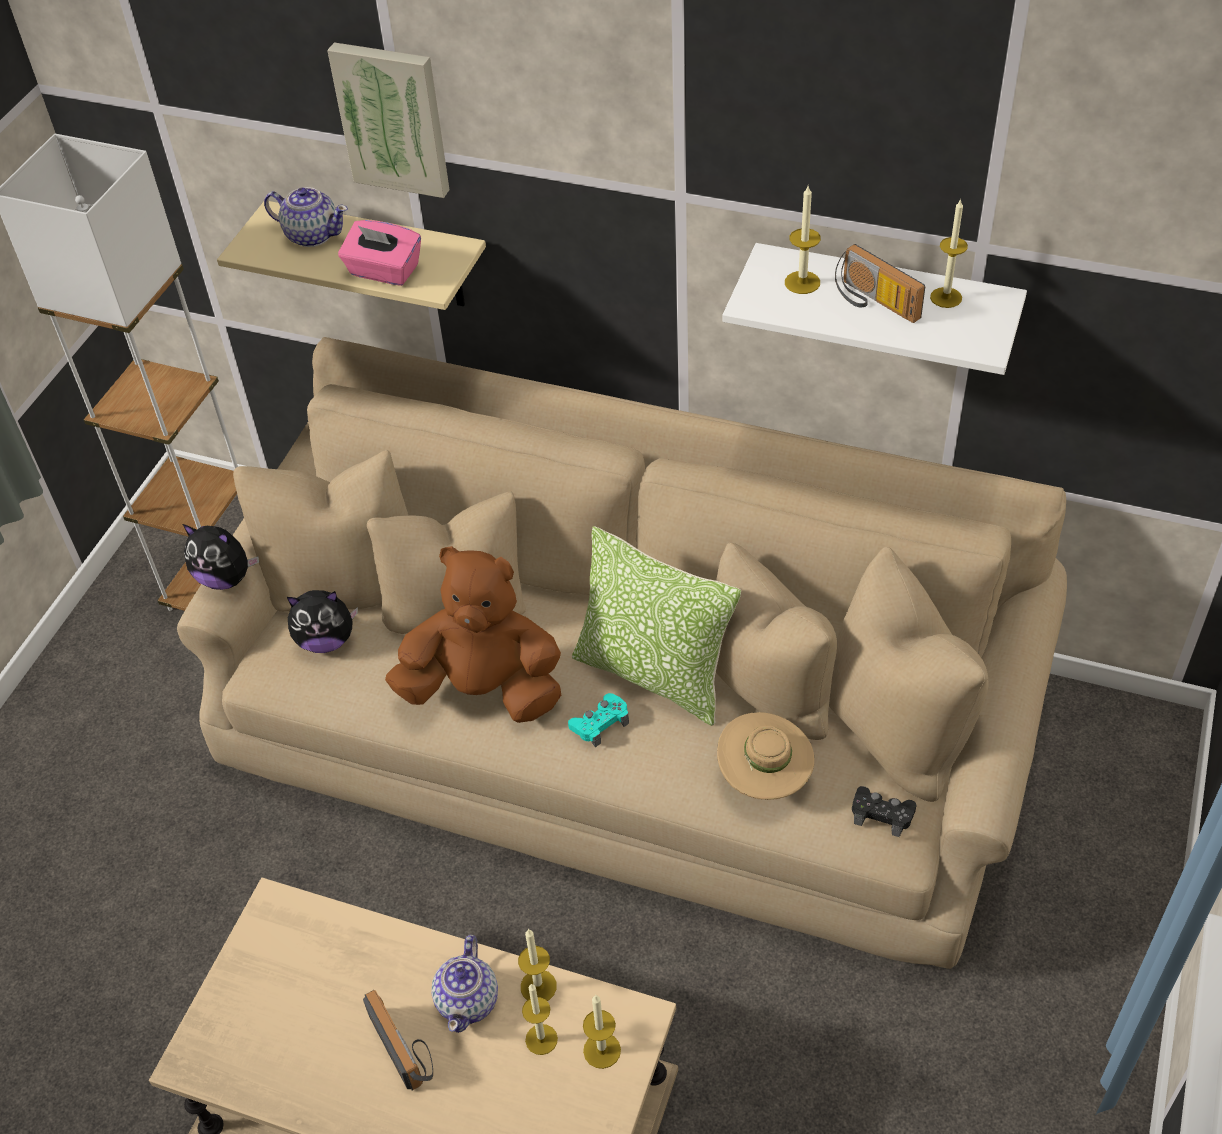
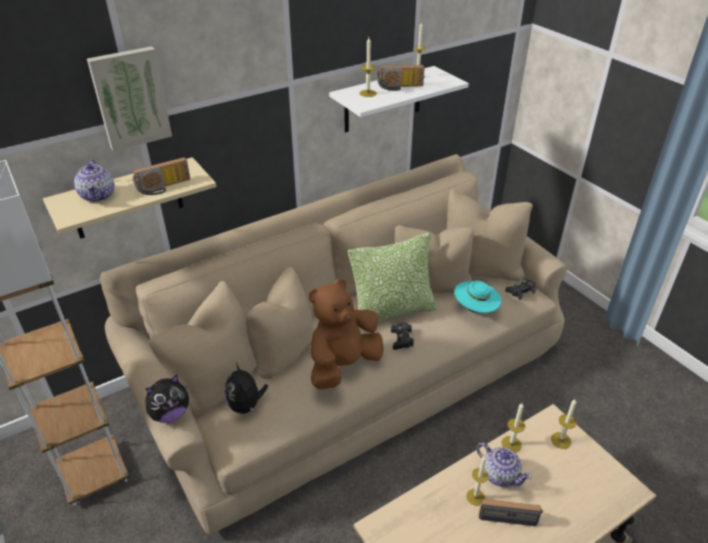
camera: 55 degrees left, 10 degrees down
(312, 235) = (98, 195): teapot -> teapot turned 105 degrees clockwise
(326, 640) = (246, 406): plush toy -> plush toy turned 135 degrees clockwise
(384, 271) = (164, 187): pink tissue box -> radio
(541, 1039) = (540, 458): candle -> candle (475, 497)
(600, 723) = (401, 339): turquoise game controller -> black game controller
(764, 777) = (475, 310): beige hat -> turquoise hat

